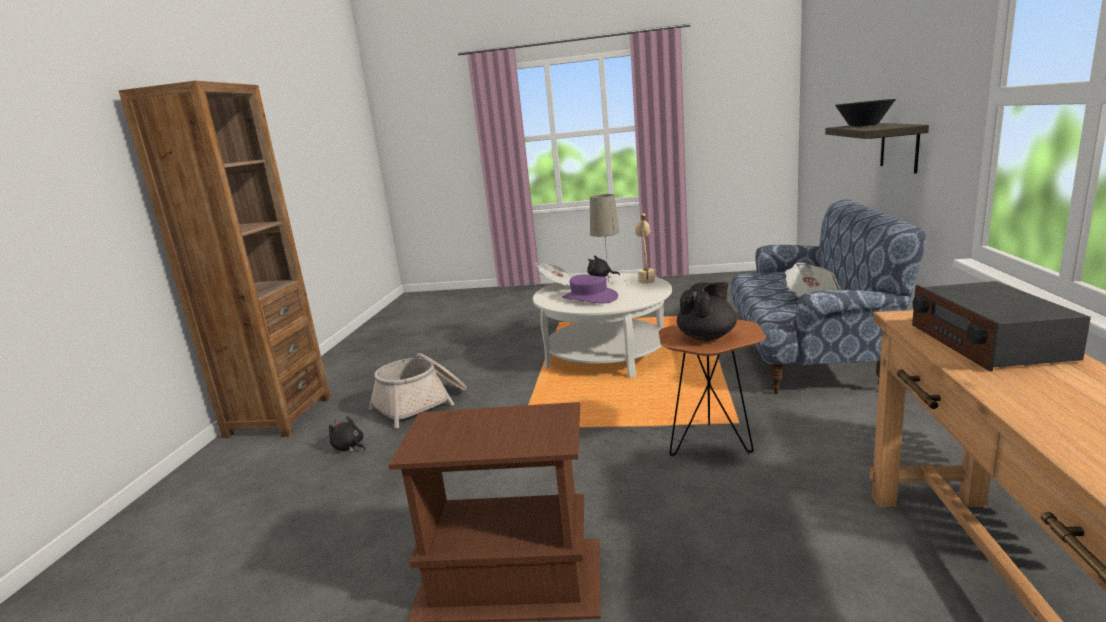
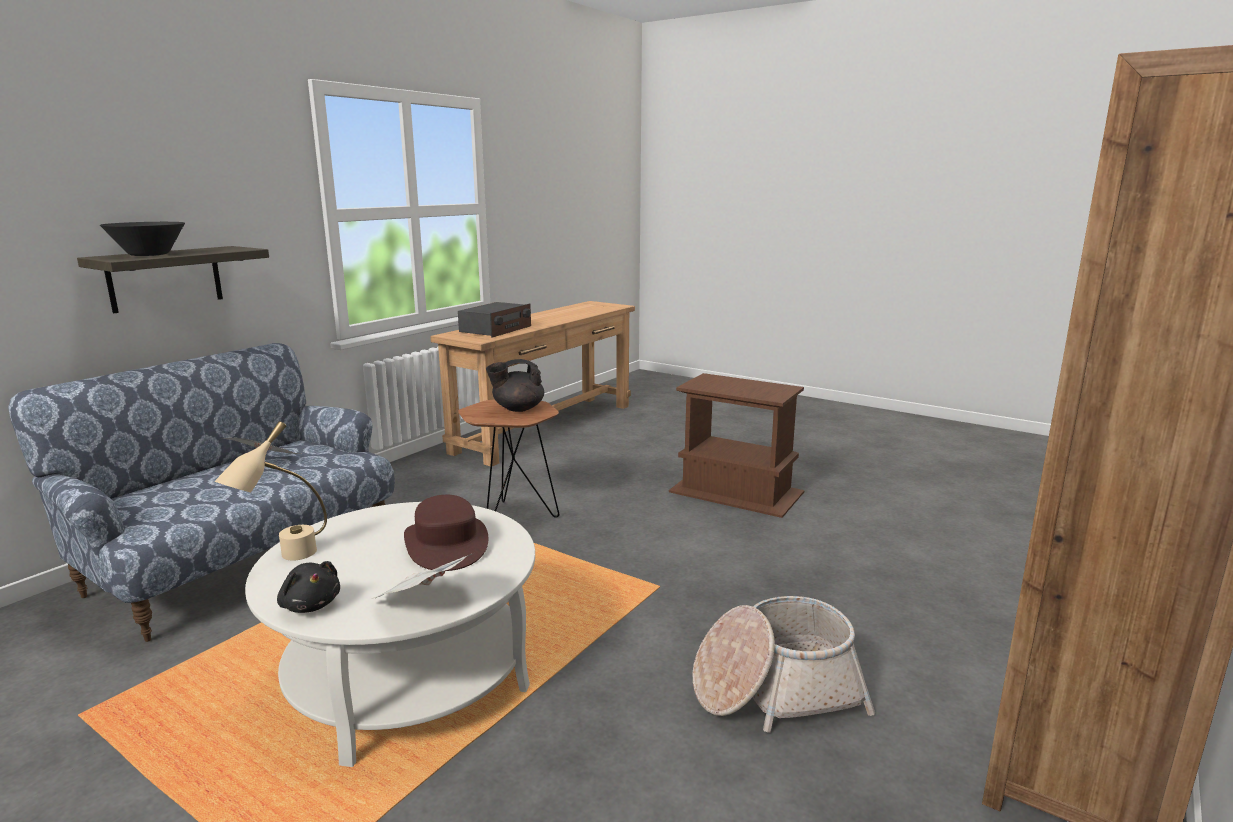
camera: 155 degrees left, 0 degrees up
(349, 447) = (886, 641): black plush toy -> none
(589, 298) = (446, 544): purple hat -> brown hat
(608, 285) = (356, 570): beige table lamp -> none

